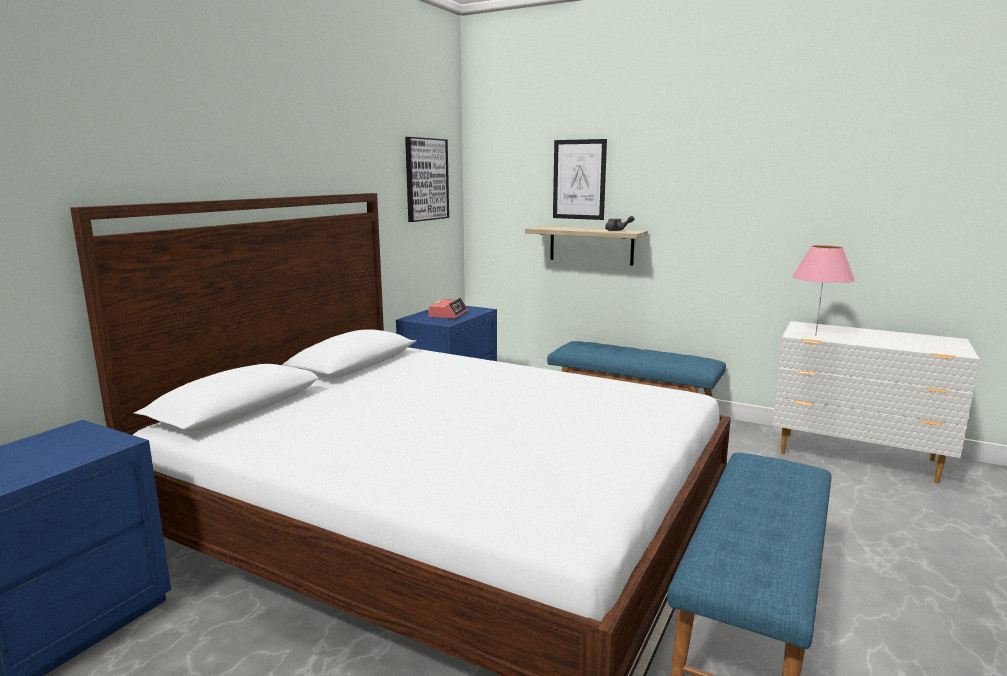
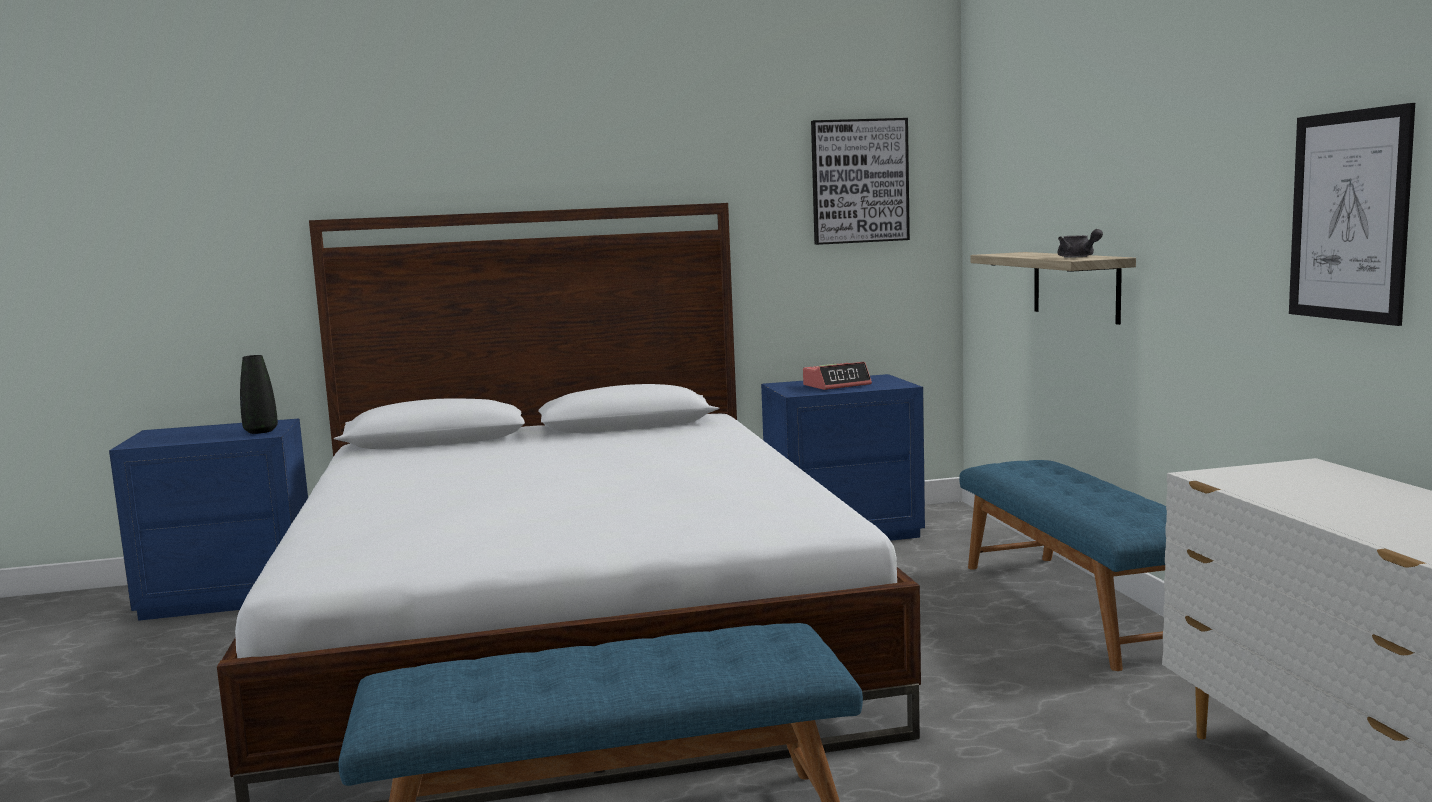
camera: 50 degrees right, 5 degrees down
(97, 441) = (261, 431): none -> black vase
(579, 179) = (1062, 167): picture -> picture (1349, 216)
(815, 336) = (1244, 482): pink table lamp -> none

